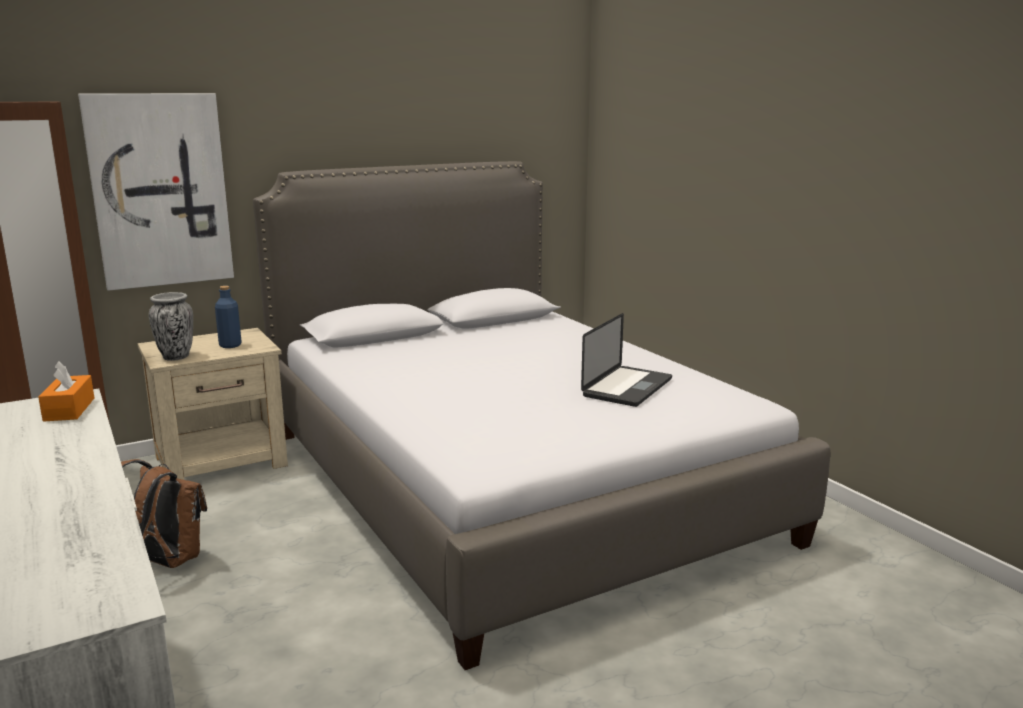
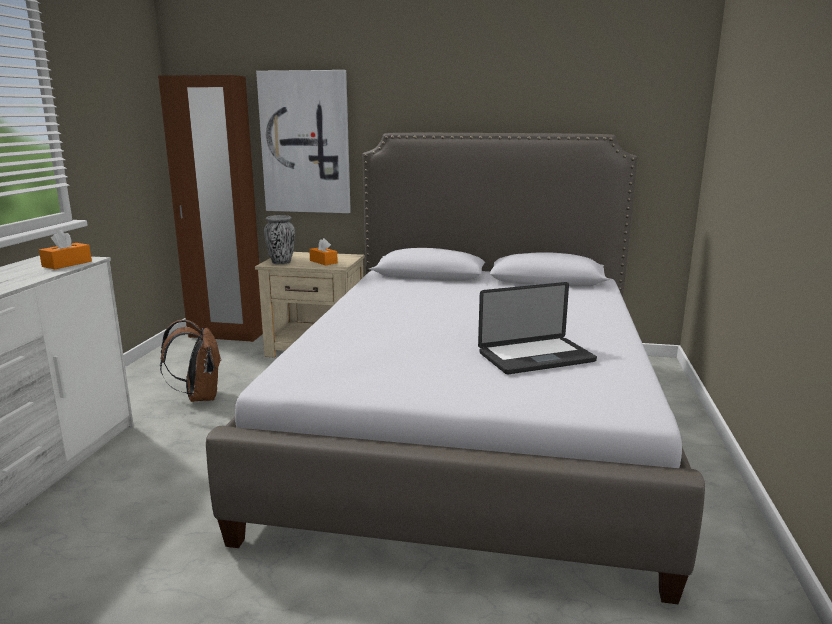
camera: 40 degrees right, 0 degrees up
(230, 345) = (323, 262): blue bottle -> orange tissue box

